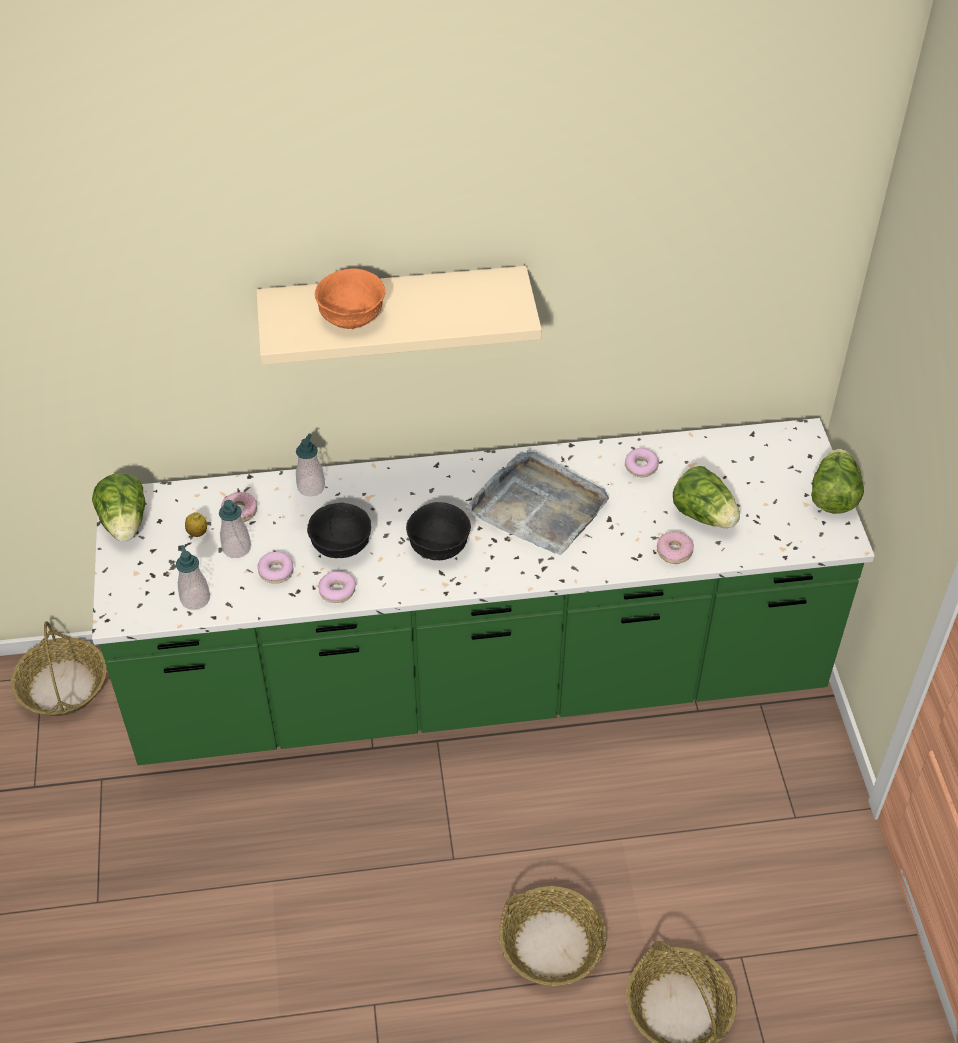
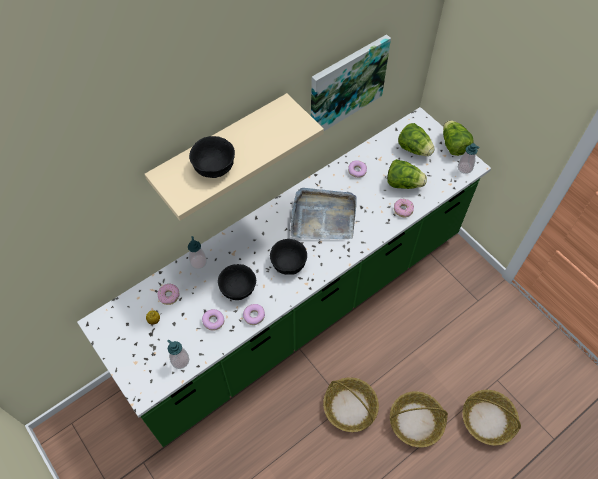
camera: 30 degrees left, 10 degrees up
(63, 686) = (87, 422): basket -> basket (350, 407)
(125, 524) = (108, 335): lettuce -> lettuce (414, 149)
(236, 548) = (182, 318): soap dispenser -> soap dispenser (465, 168)
(352, 317) = (215, 167): orange bowl -> black bowl
(651, 302) = (346, 84): none -> picture

